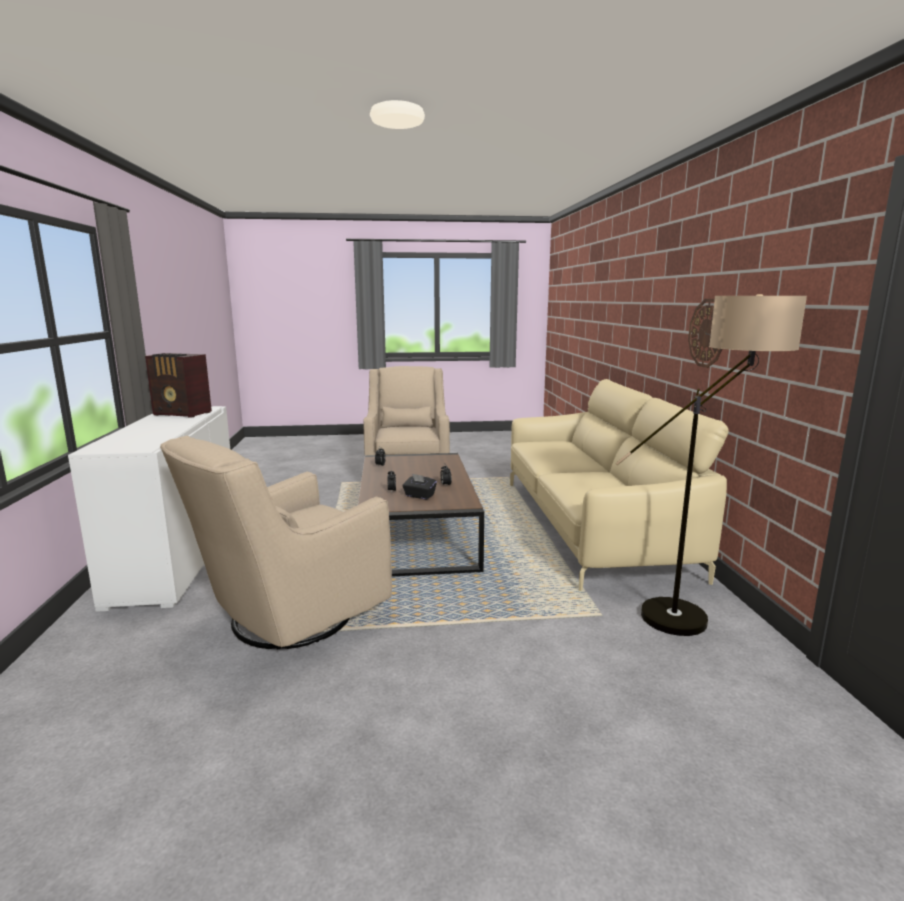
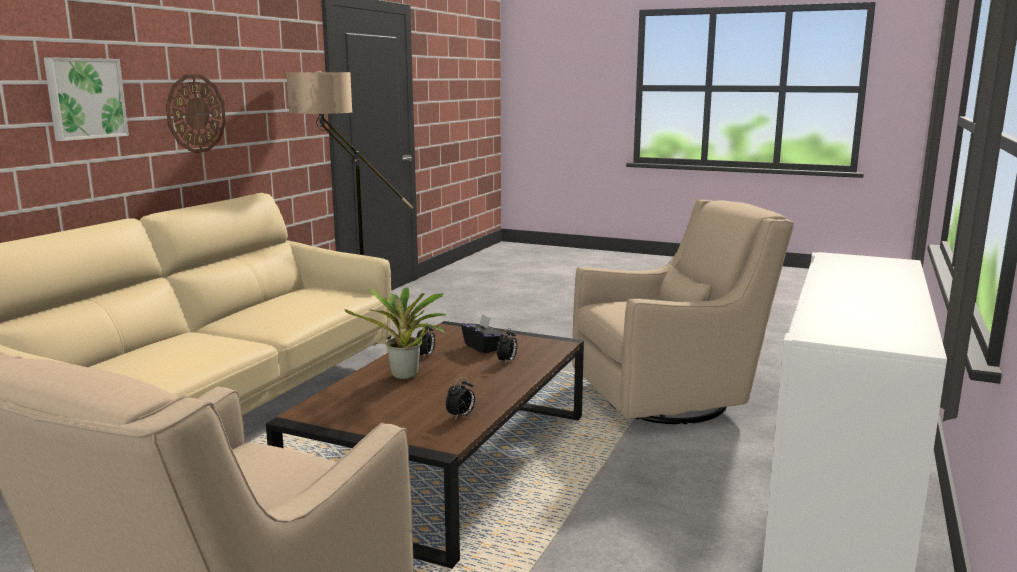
camera: 150 degrees left, 0 degrees up
(183, 414) = (861, 320): radio -> none
(434, 474) = (406, 377): none -> potted plant
(660, 314) = (85, 98): none -> picture

